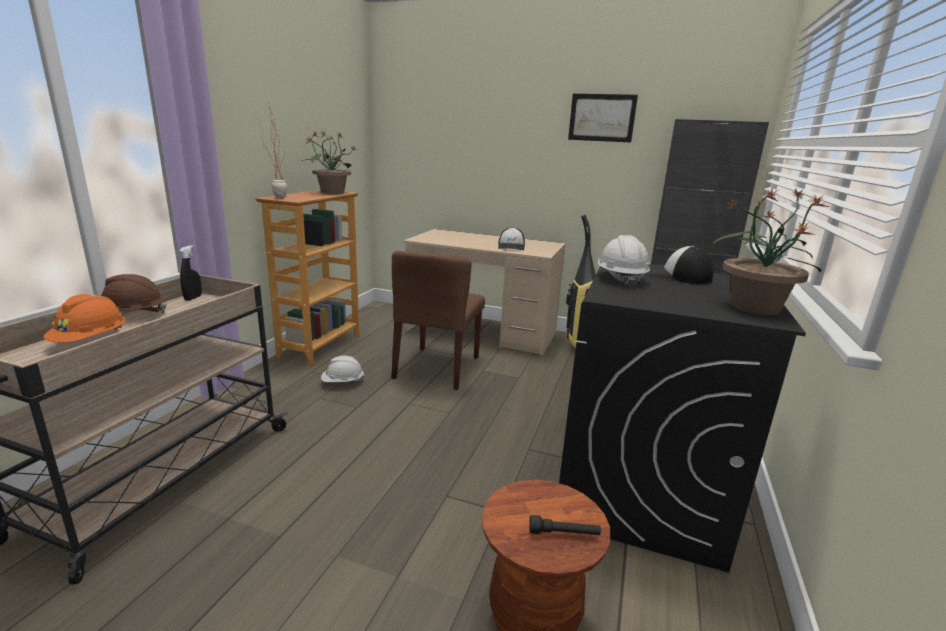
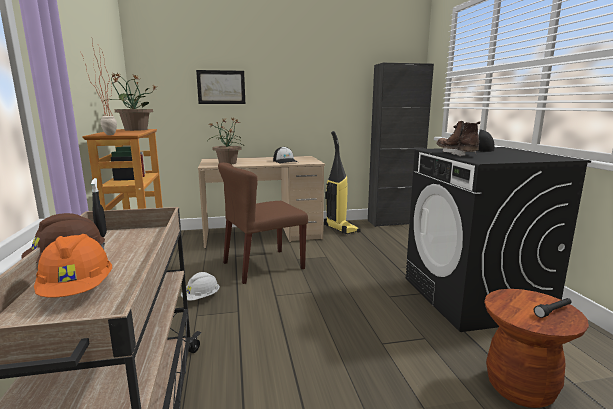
camera: 30 degrees left, 5 degrees down
(437, 367) = (262, 266): brown chair -> brown chair turned 75 degrees clockwise
(602, 117) = (326, 64): picture -> picture (221, 87)
(620, 279) = (456, 154): white hard hat -> brown boot
(754, 307) = (543, 155): potted plant -> potted plant (227, 163)

